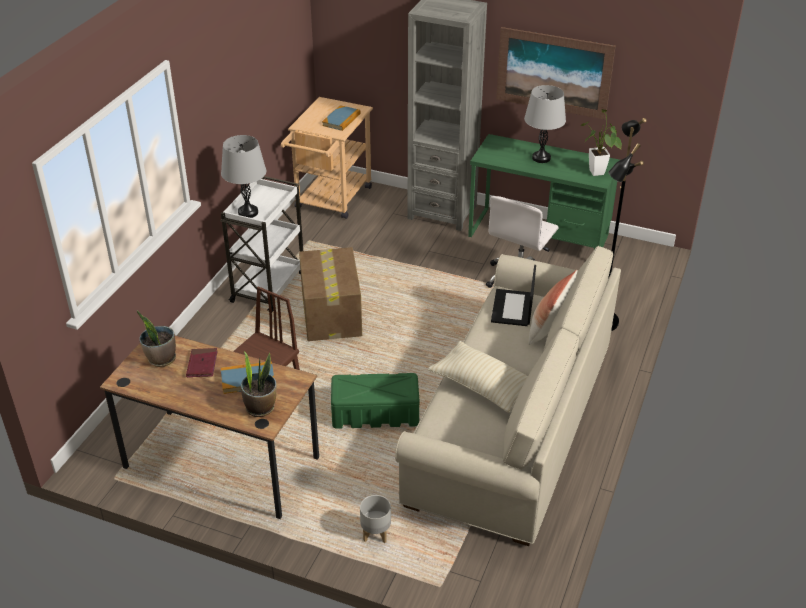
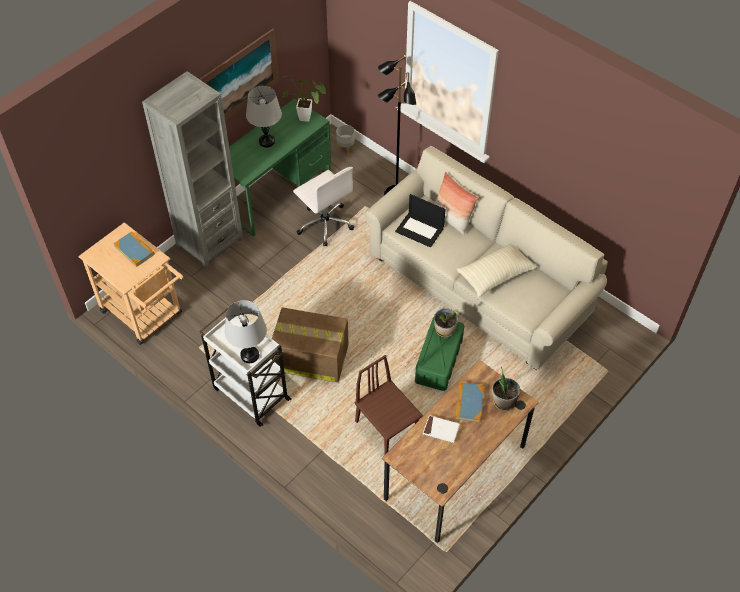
camera: 70 degrees left, 15 degrees up
(161, 359) = (424, 457): potted plant -> potted plant (445, 330)
(202, 364) = (441, 430): red book -> white book
(376, 534) = (554, 393): grey planter -> grey planter (346, 148)

